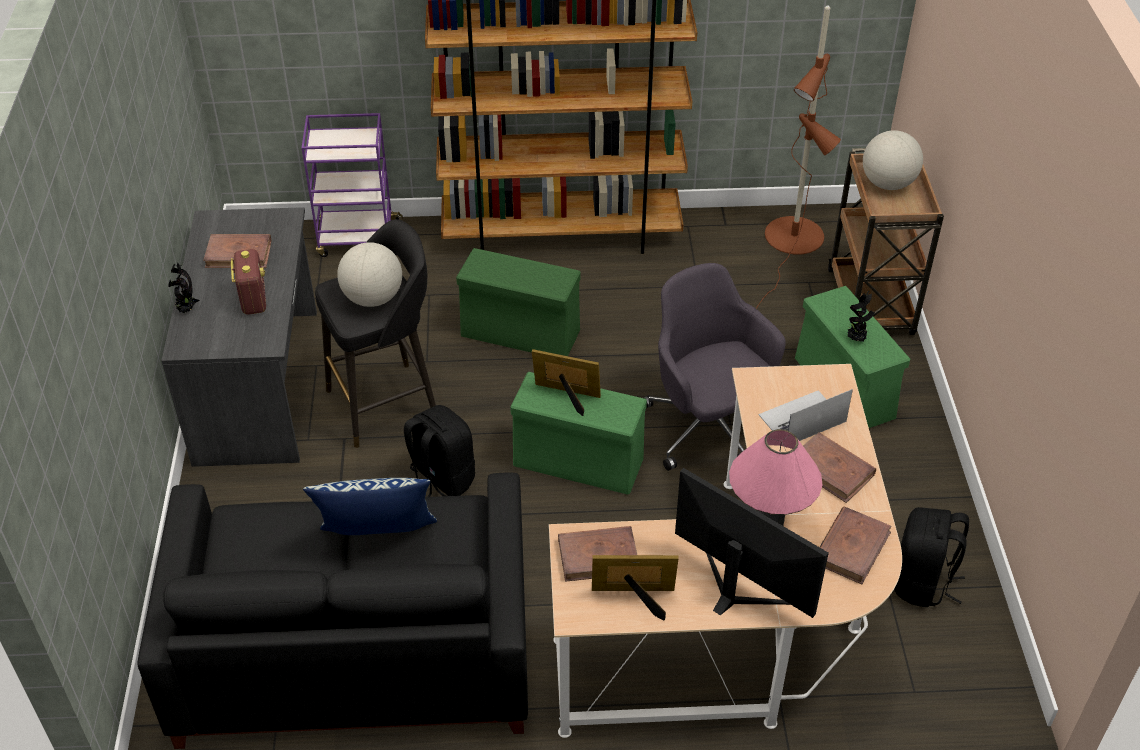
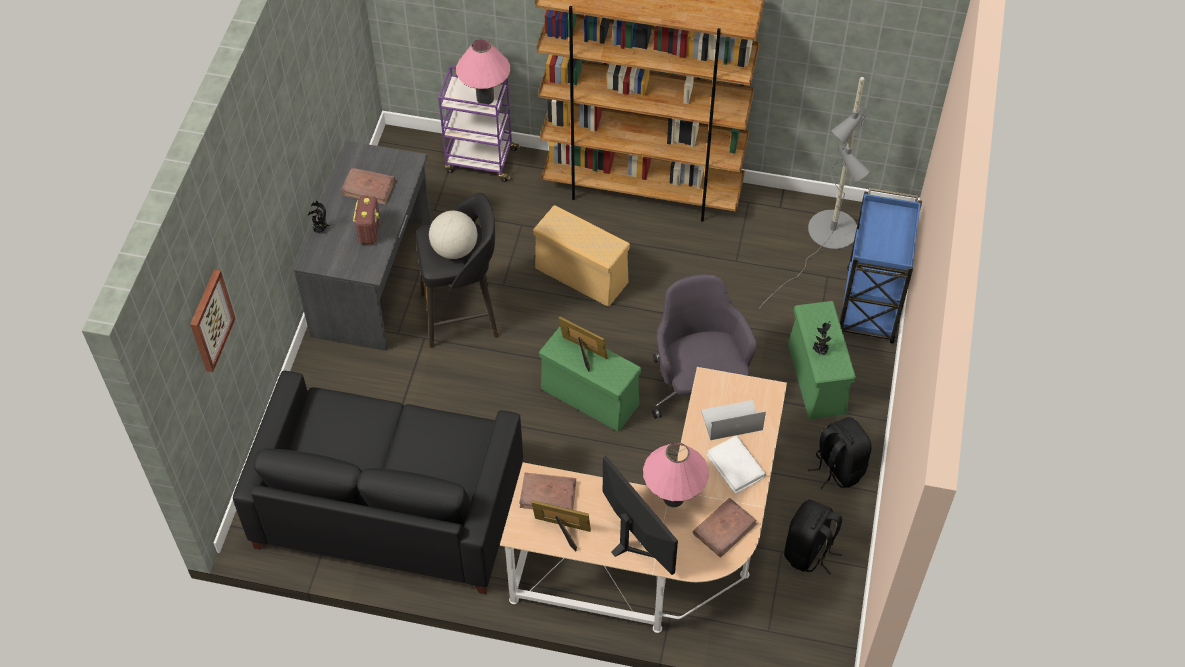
camera: 15 degrees right, 10 degrees up
(65, 394) = (210, 320): none -> picture
(358, 144) = (485, 98): none -> pink table lamp
(378, 540) = (413, 439): pillow -> none
(440, 479) = (485, 388): black backpack -> black backpack (837, 468)
(522, 333) = (583, 275): green storage box -> beige storage box
(790, 244) = (826, 237): brown floor lamp -> grey floor lamp
(832, 470) = (736, 466): brown book -> white book
(871, 304) = (869, 308): brown cart -> blue cart
(887, 184) = (884, 227): globe -> none

